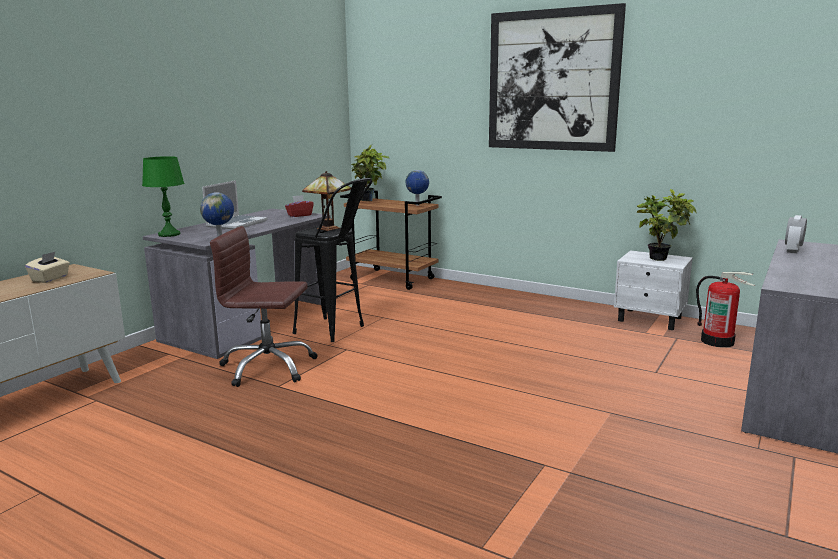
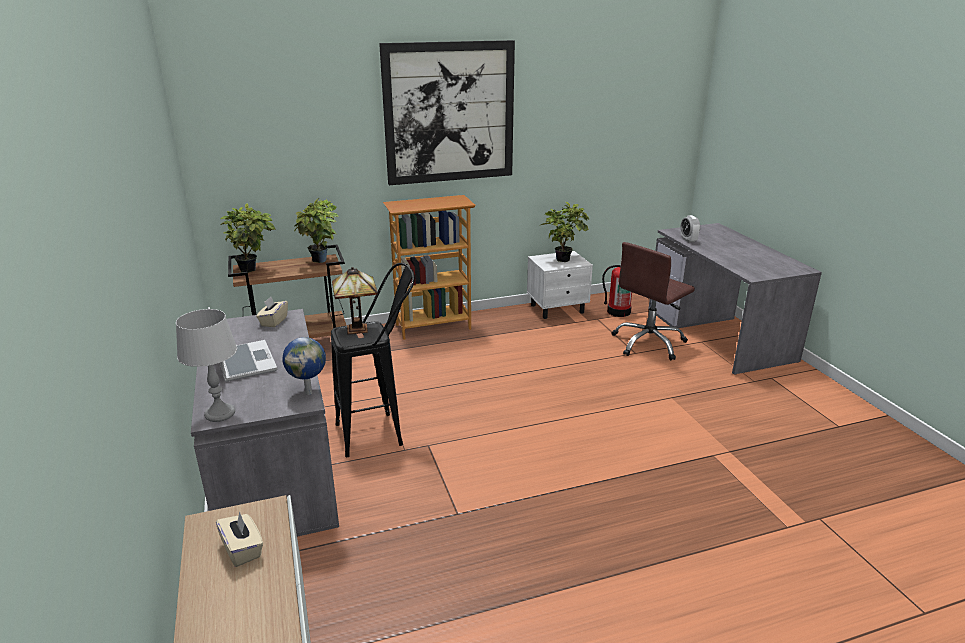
camera: 50 degrees left, 10 degrees up
(169, 234) = (219, 413): green table lamp -> grey table lamp
(268, 367) = (407, 503): brown office chair -> brown office chair (649, 343)
(299, 215) = (274, 321): red tissue box -> beige tissue box
(417, 205) = (321, 261): globe -> potted plant
(508, 296) = (433, 326): none -> bookcase

